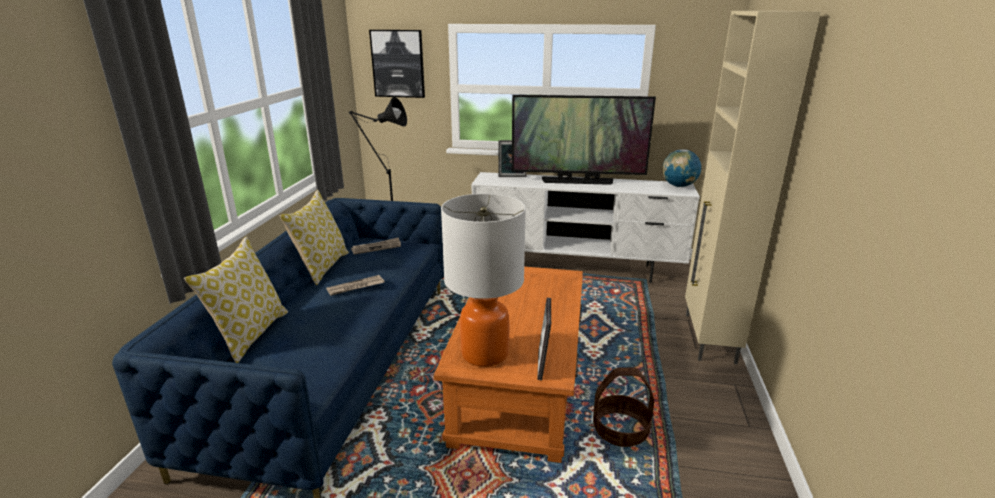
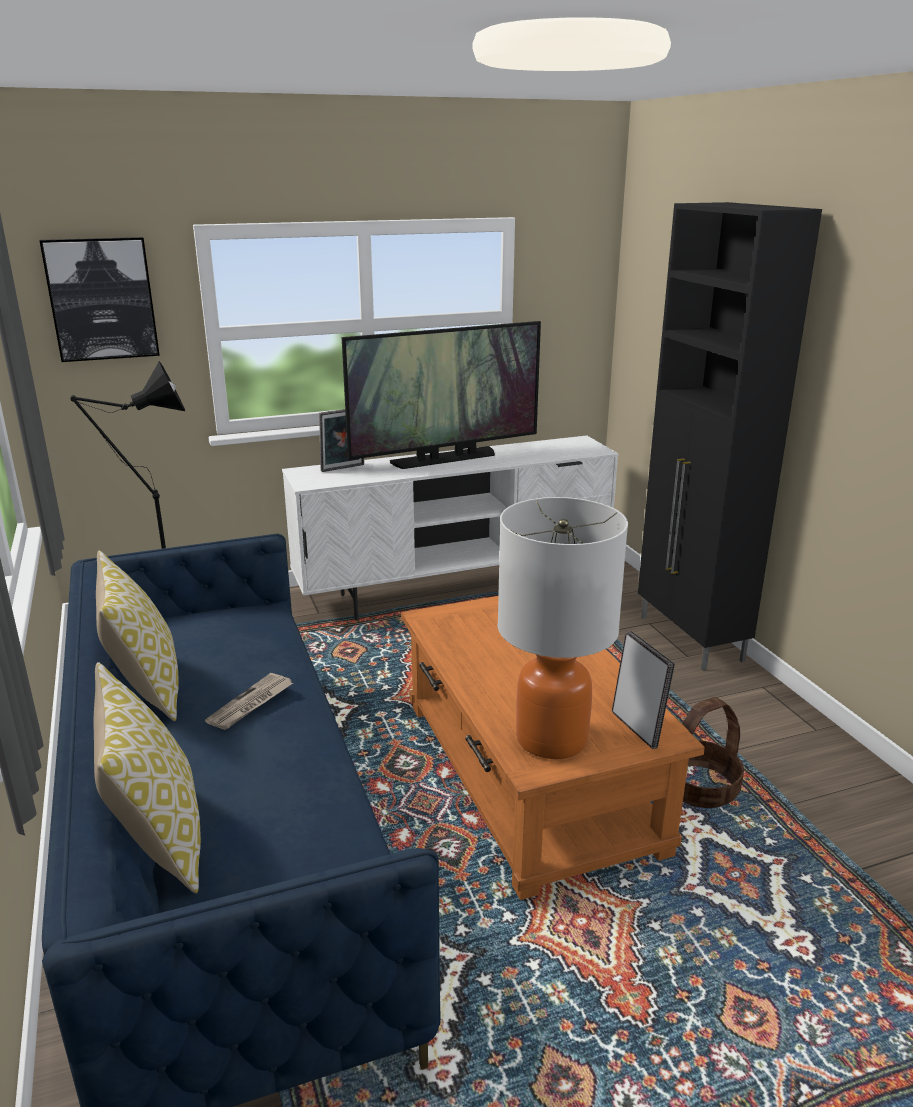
camera: 30 degrees left, 0 degrees up
(376, 247) = (206, 630): newspaper -> none
(679, 186) = (578, 443): globe -> none
(709, 338) = (690, 639): beige cabinet -> black cabinet

